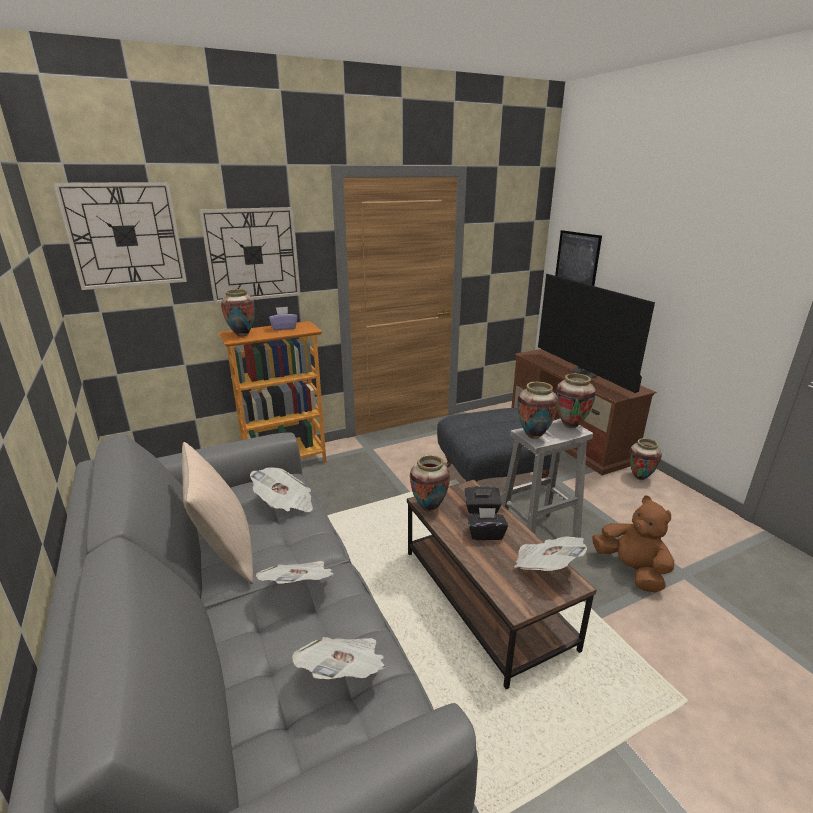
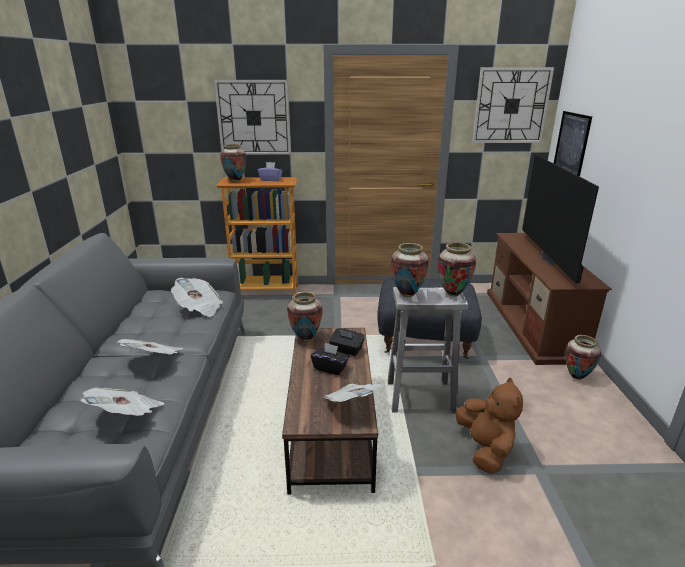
camera: 25 degrees right, 0 degrees up
(125, 235) = (162, 97): wall clock -> wall clock (511, 106)
(225, 552) = (135, 327): beige pillow -> none

